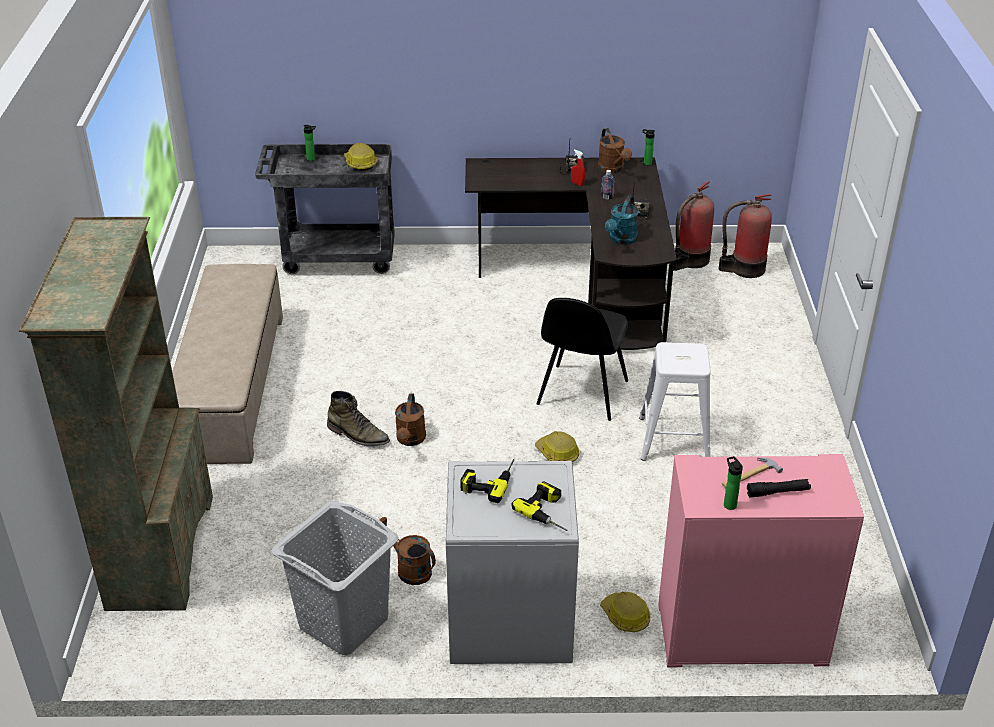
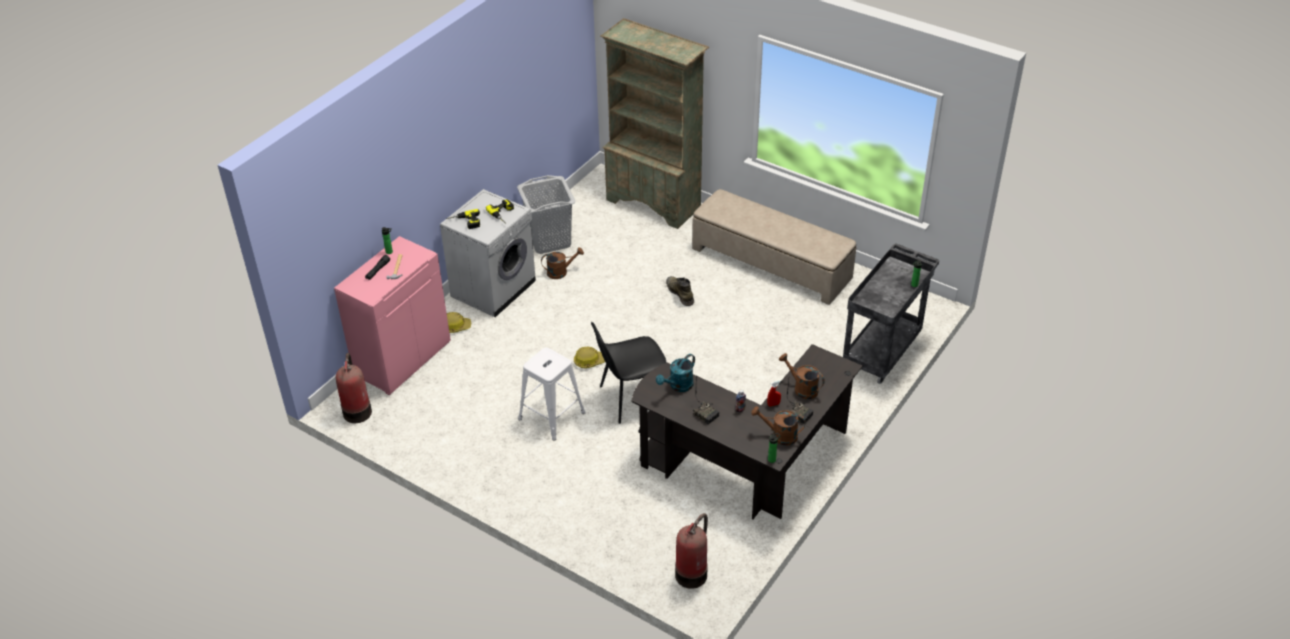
camera: 125 degrees right, 5 degrees up
(358, 435) = (680, 293): green boot -> green boot turned 90 degrees clockwise
(360, 163) = (888, 305): hard hat -> none
(410, 440) = (656, 310): brown watering can -> brown watering can (802, 388)
(581, 394) = (630, 398): black chair -> black chair turned 75 degrees counterclockwise
(621, 240) = (678, 386): turquoise watering can -> turquoise watering can turned 105 degrees counterclockwise
(690, 260) = (731, 546): fire extinguisher -> fire extinguisher (357, 411)

